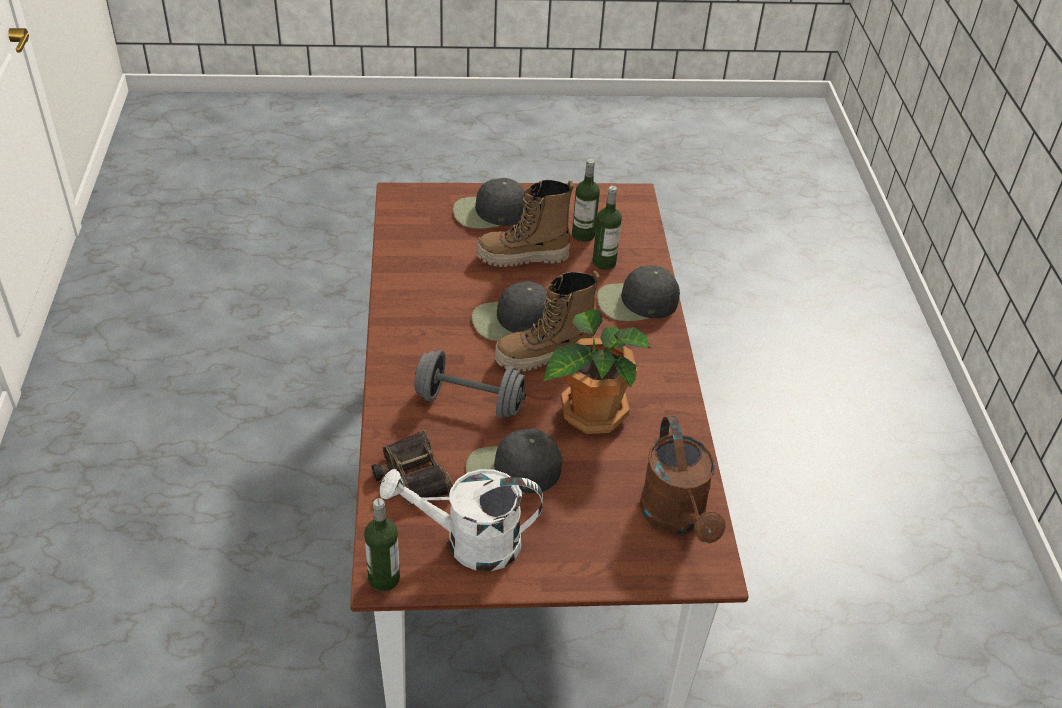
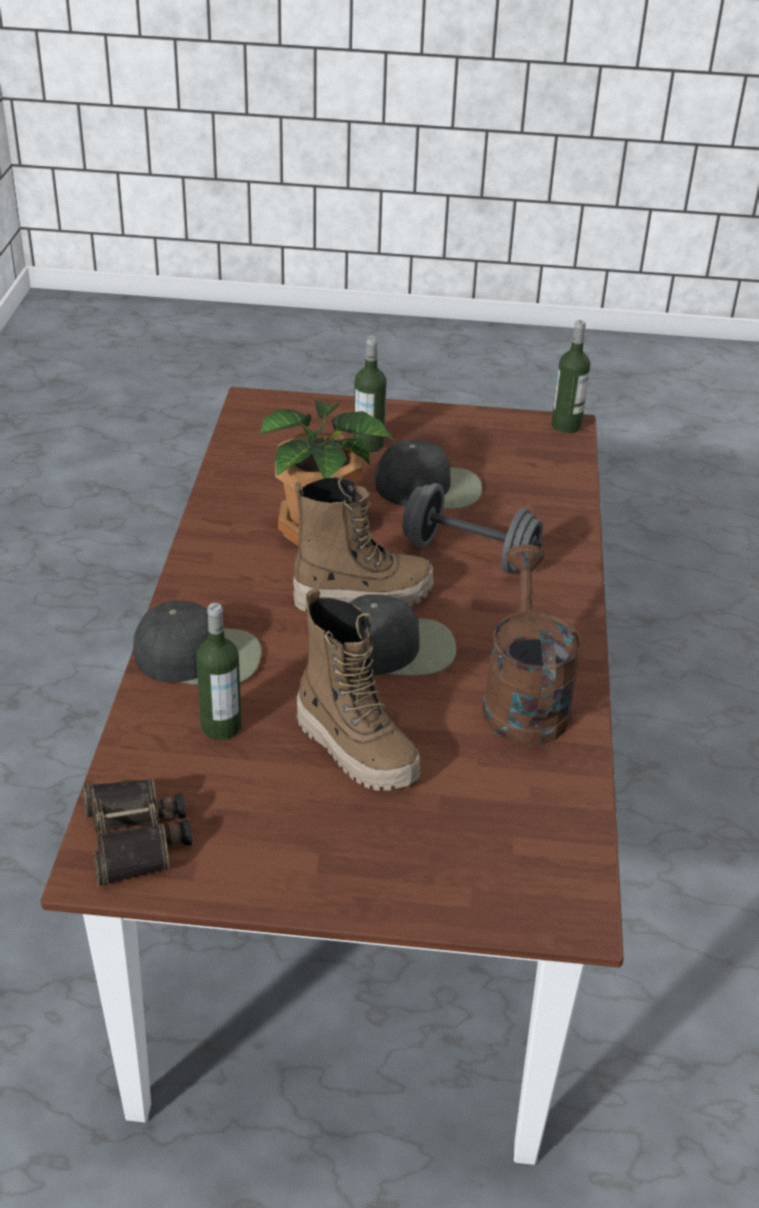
camera: 170 degrees left, 5 degrees down
(410, 476) = (542, 493): binoculars -> binoculars (137, 837)
(469, 543) = (483, 440): white watering can -> none
(489, 212) = (397, 851): black cap -> none
(522, 257) = (356, 749): boot -> boot turned 45 degrees clockwise
(583, 235) = (235, 784): bottle -> bottle (368, 444)
(677, 518) = (268, 437): brown watering can -> brown watering can (523, 699)

